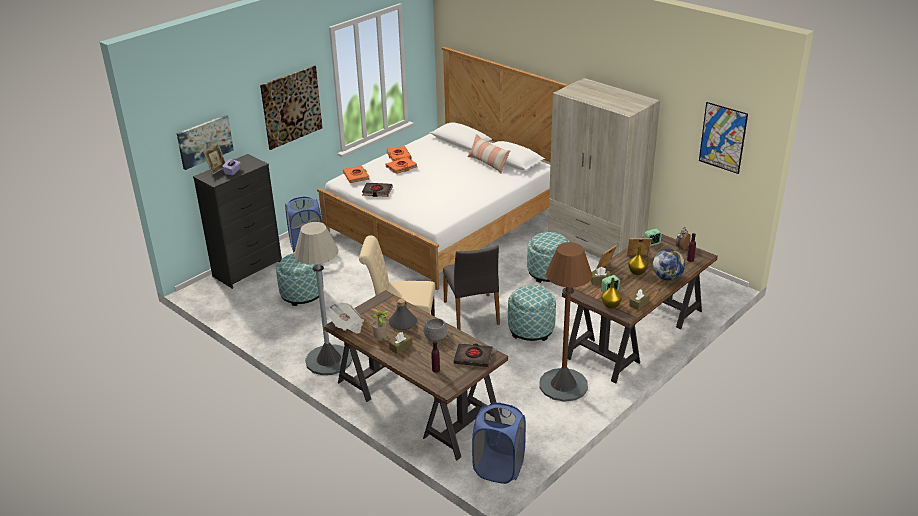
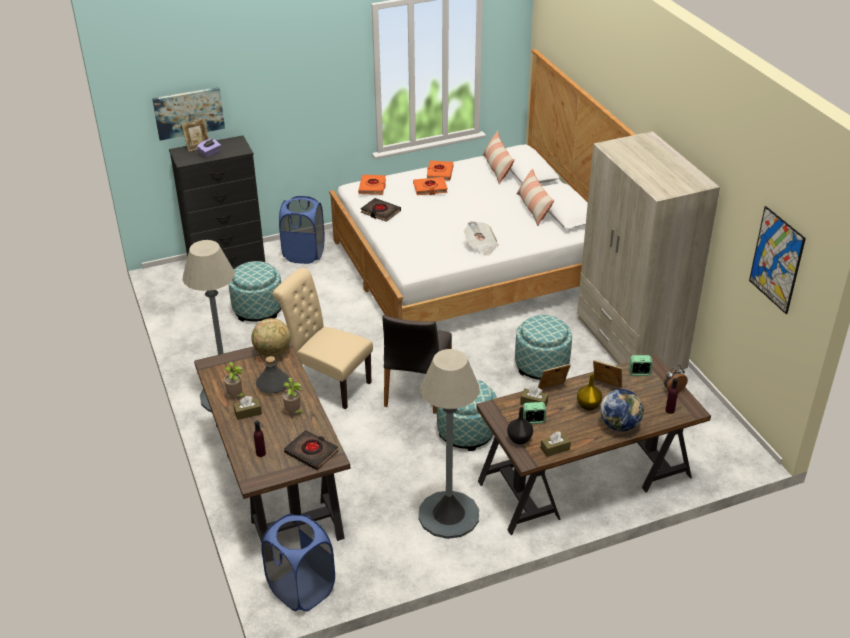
camera: 25 degrees right, 5 degrees up
(291, 107) = (309, 90): picture -> none
(347, 326) = (216, 368): newspaper -> newspaper (481, 246)
(382, 303) = (272, 352): none -> globe
(436, 336) = (294, 412): grey bowl -> potted plant
(438, 144) = (497, 168): none -> pillow
(563, 385) = (448, 515): brown floor lamp -> grey floor lamp
(610, 305) = (519, 439): yellow vase -> black vase

